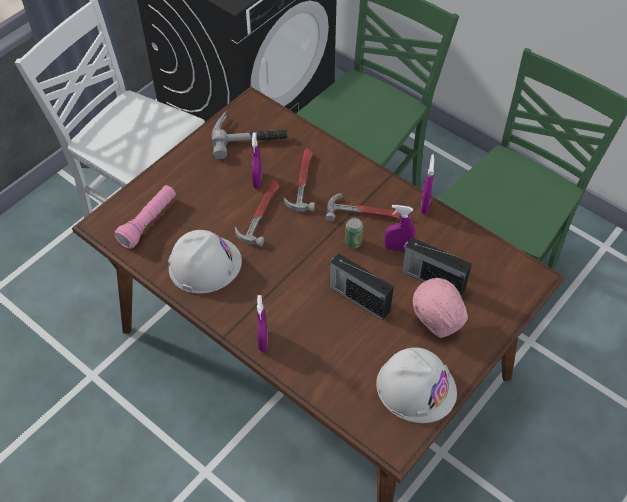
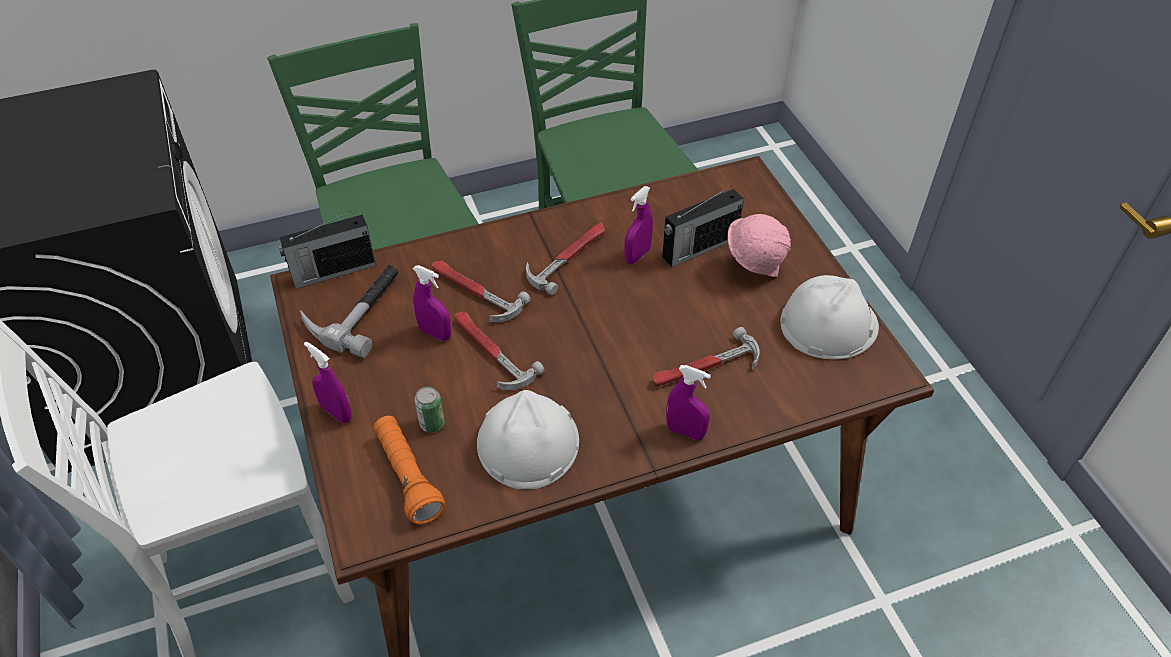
camera: 60 degrees left, 5 degrees down
(148, 222) = (407, 477): pink flashlight -> orange flashlight
(323, 329) = (705, 368): none -> hammer
(353, 242) = (601, 288): can -> can (432, 423)
(358, 298) = (682, 318): radio -> radio (332, 271)
(425, 205) = (595, 208): purple spray bottle -> purple spray bottle (336, 413)

